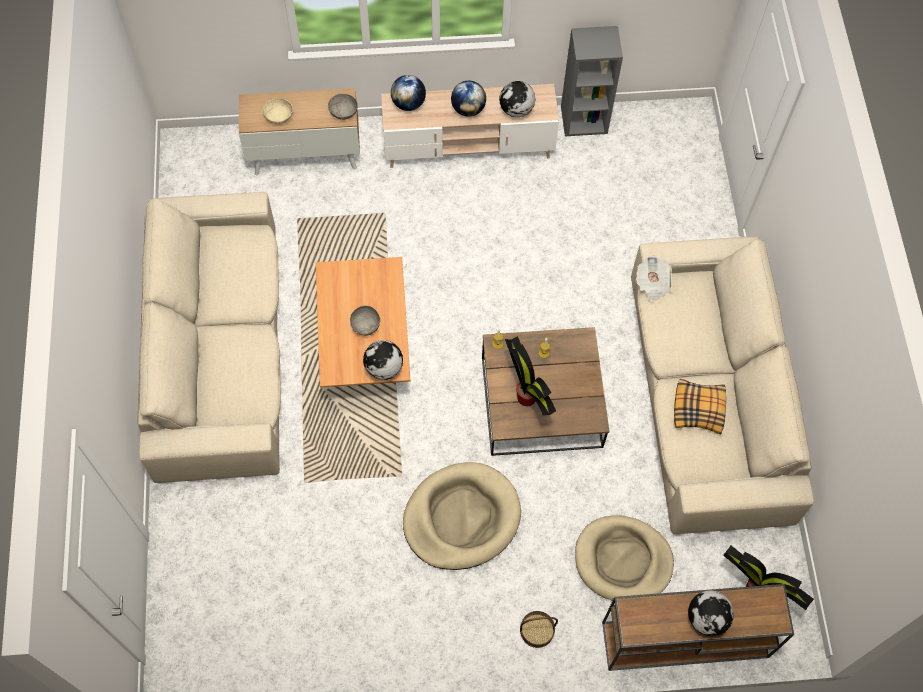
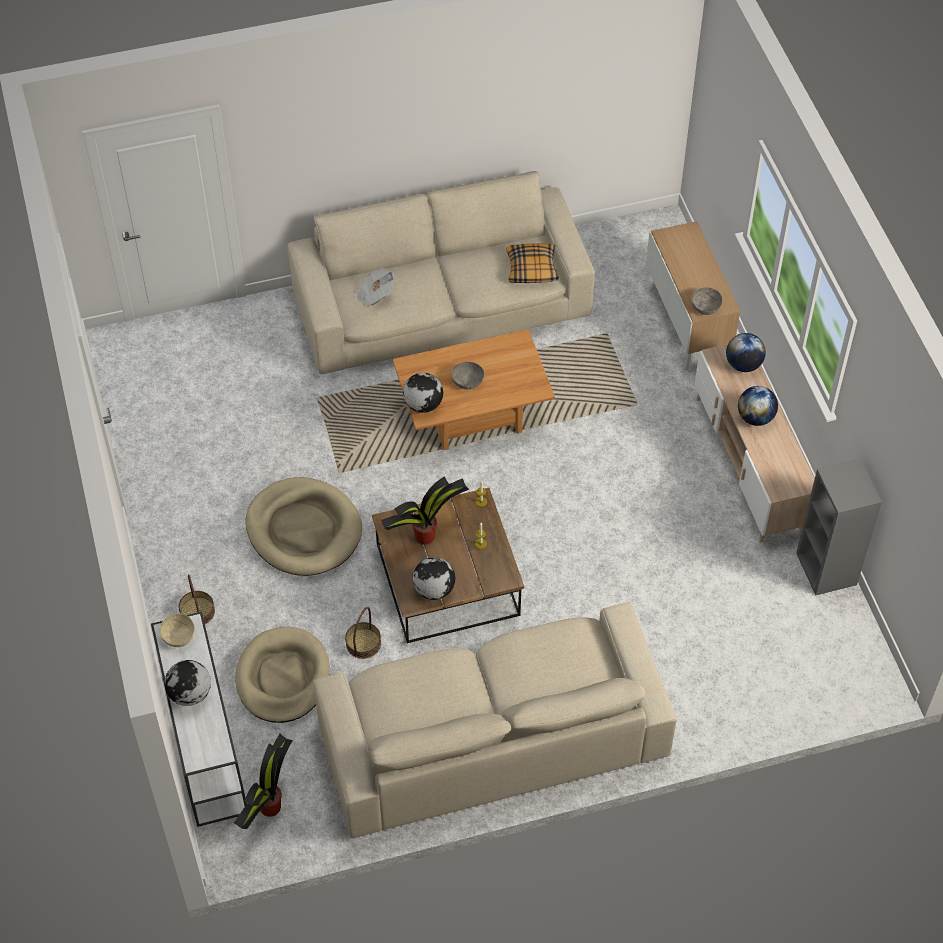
camera: 80 degrees right, 10 degrees down
(278, 116) = (681, 257): beige bowl -> beige bowl (178, 636)
(516, 110) = (770, 461): globe -> globe (433, 589)
(597, 484) = (363, 643): none -> basket
(652, 284) = (584, 625): newspaper -> newspaper (375, 295)
(683, 640) = (205, 743): brown console table -> white console table
(699, 409) = (439, 687): pillow -> pillow (531, 269)

